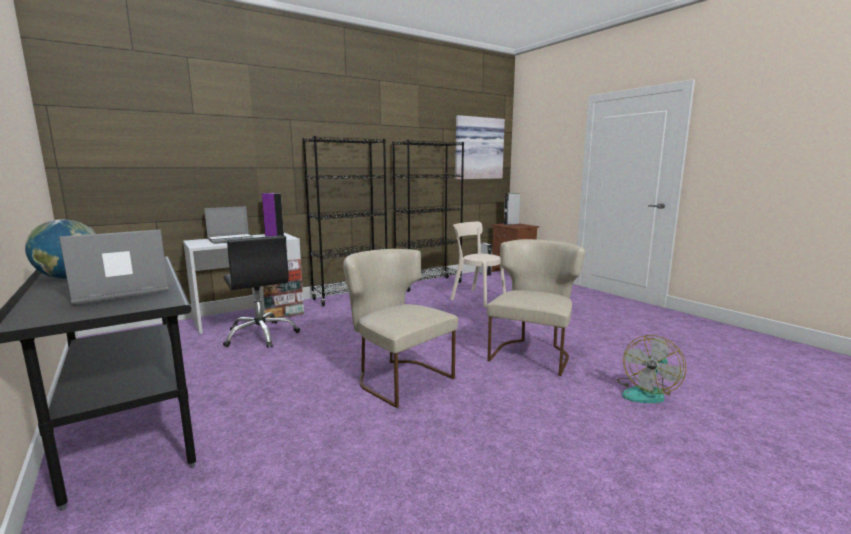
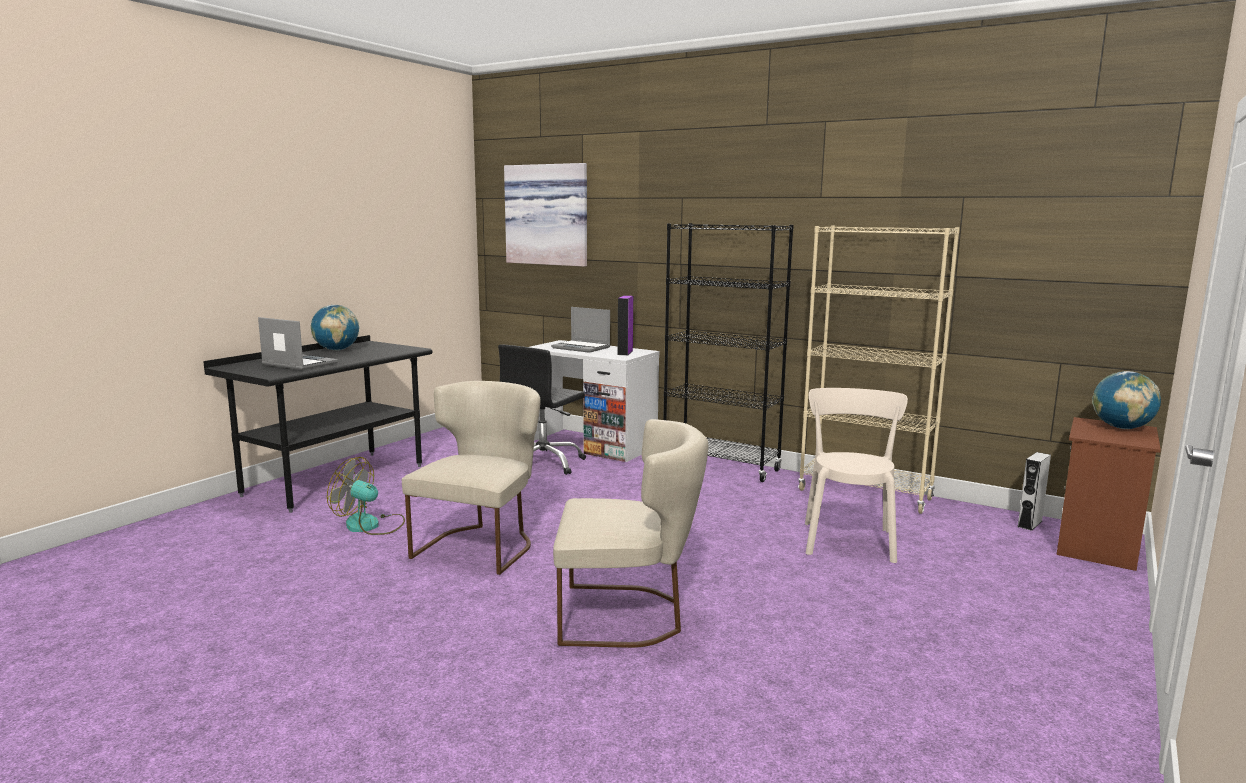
camera: 65 degrees right, 0 degrees up
(428, 284) = (865, 495): black bookcase -> beige bookcase
(478, 148) = (1063, 238): picture -> picture (548, 215)
(511, 224) = (1121, 428): grey speaker -> globe
(646, 393) = (544, 727): fan -> fan (370, 525)

